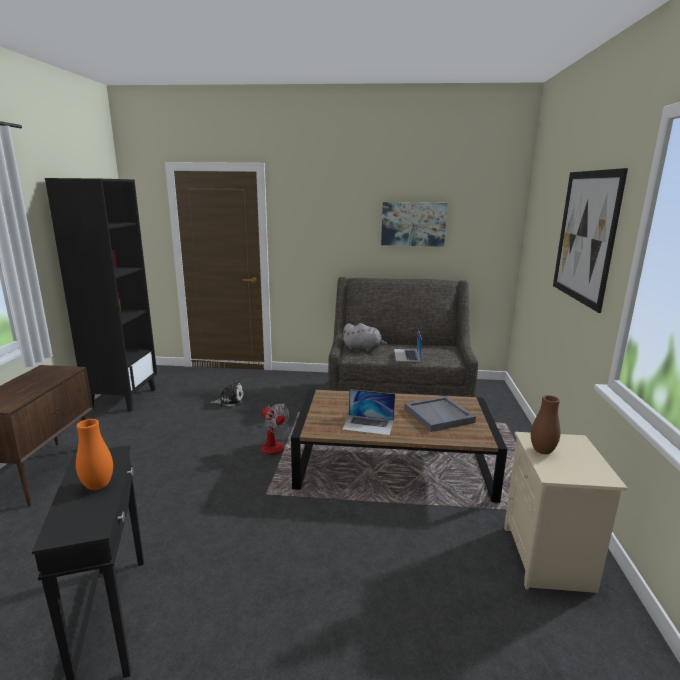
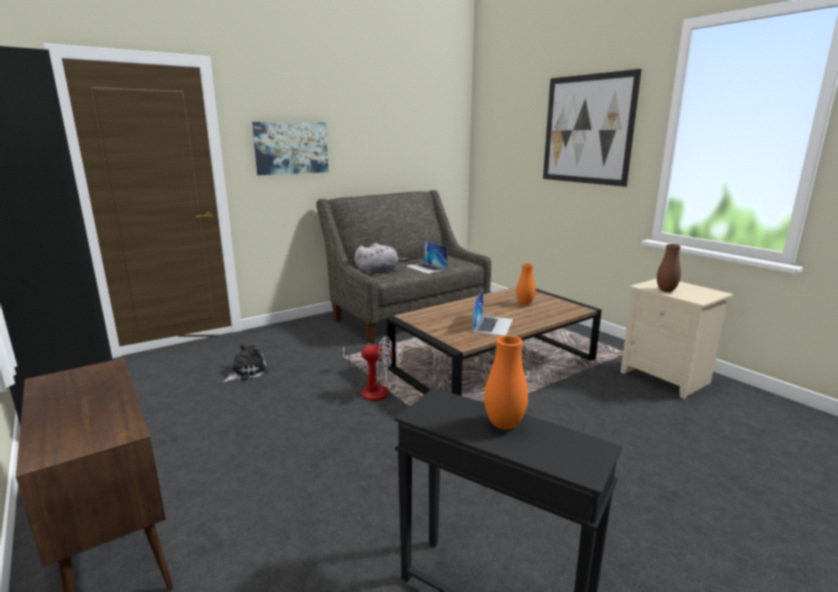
camera: 40 degrees left, 0 degrees up
(368, 424) = (493, 325): laptop -> laptop turned 45 degrees counterclockwise
(413, 224) = (383, 135): picture -> picture (291, 148)
(439, 416) = (524, 304): grey tray -> orange vase

